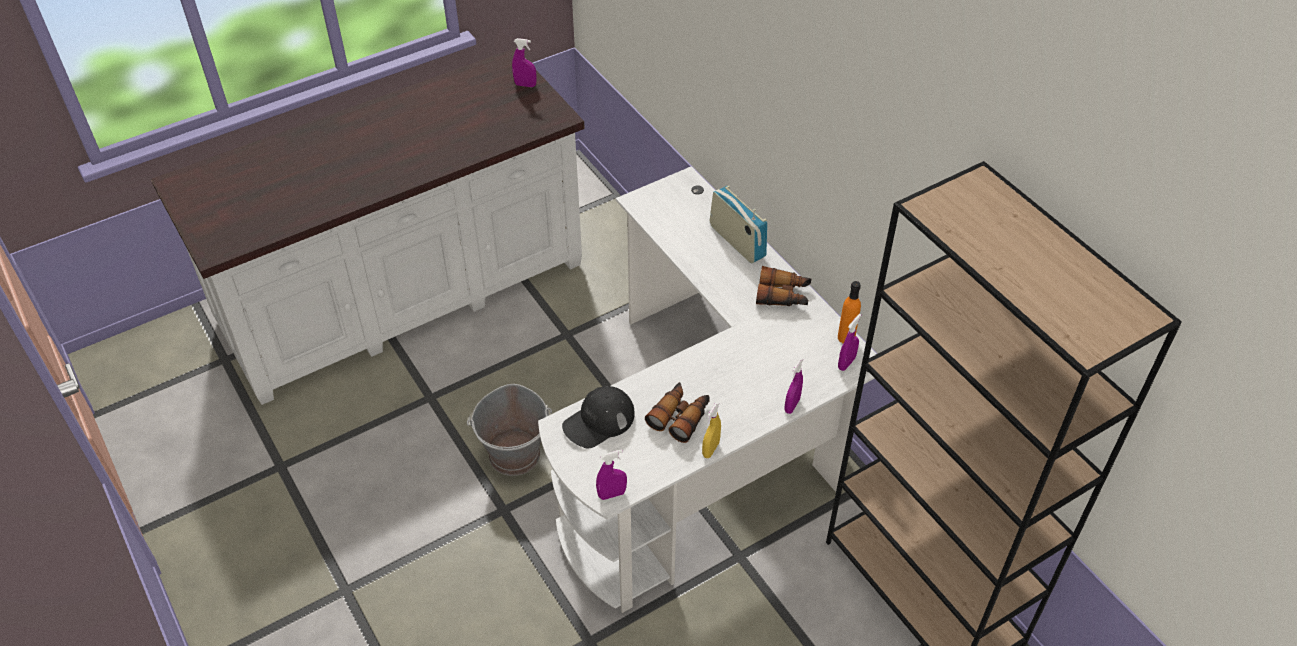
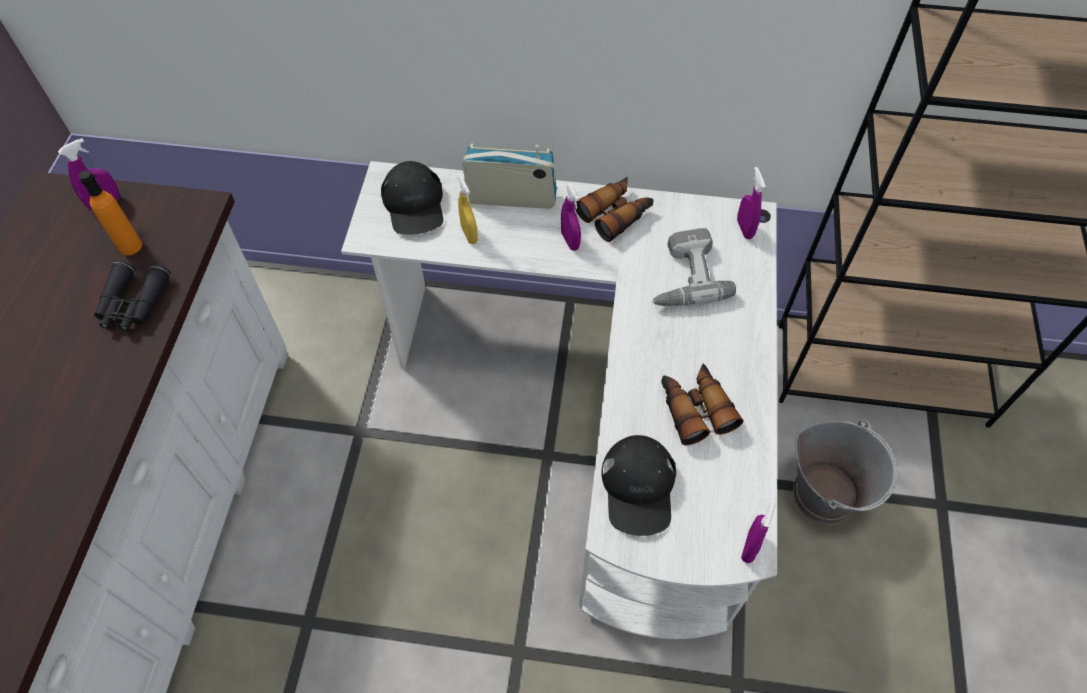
camera: 50 degrees left, 10 degrees up
(479, 138) = (133, 304): none -> black binoculars
(515, 455) = (461, 589): grey bucket -> grey bucket (824, 494)
(682, 204) = (414, 204): none -> black cap
(710, 449) = (760, 412): yellow spray bottle -> yellow spray bottle (469, 234)
(772, 355) = (683, 276): none -> power drill
(792, 405) = (759, 306): purple spray bottle -> purple spray bottle (570, 241)
(846, 337) = (712, 207): orange bottle -> orange bottle (130, 246)

